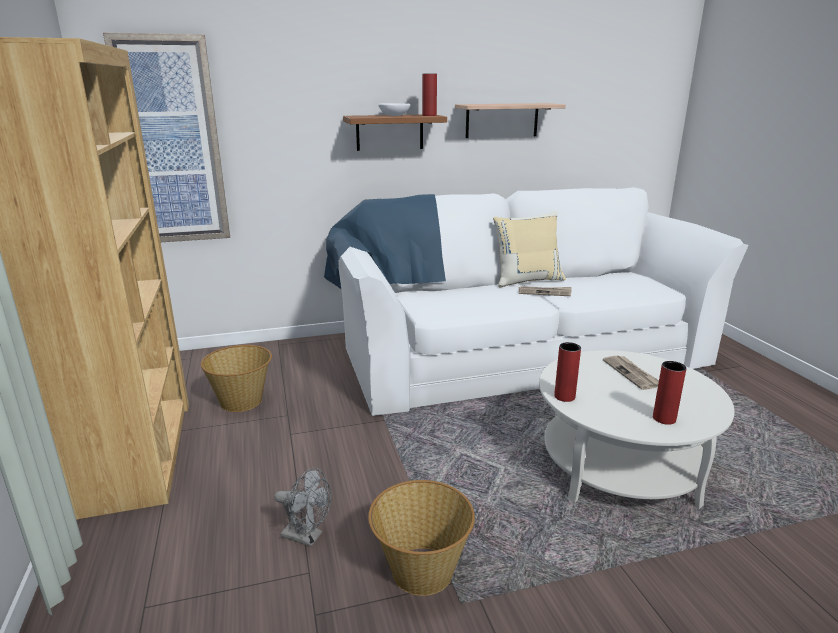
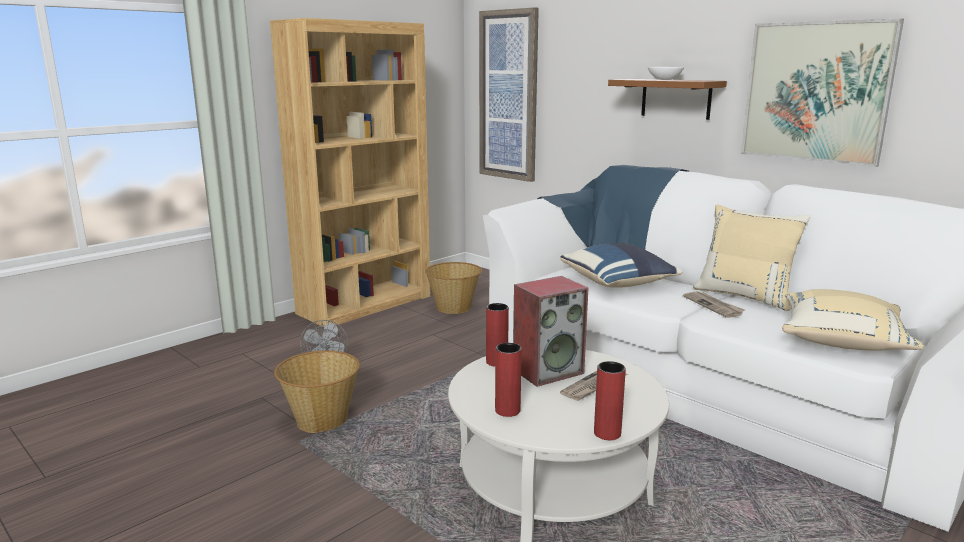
camera: 60 degrees right, 5 degrees down
(429, 115) = (695, 80): red vase -> red vase (607, 433)
(462, 302) = (619, 283): none -> blue pillow
(502, 120) = (816, 92): shelf -> picture
(595, 382) = (548, 371): none -> speaker
(625, 286) = (842, 341): none -> beige pillow

